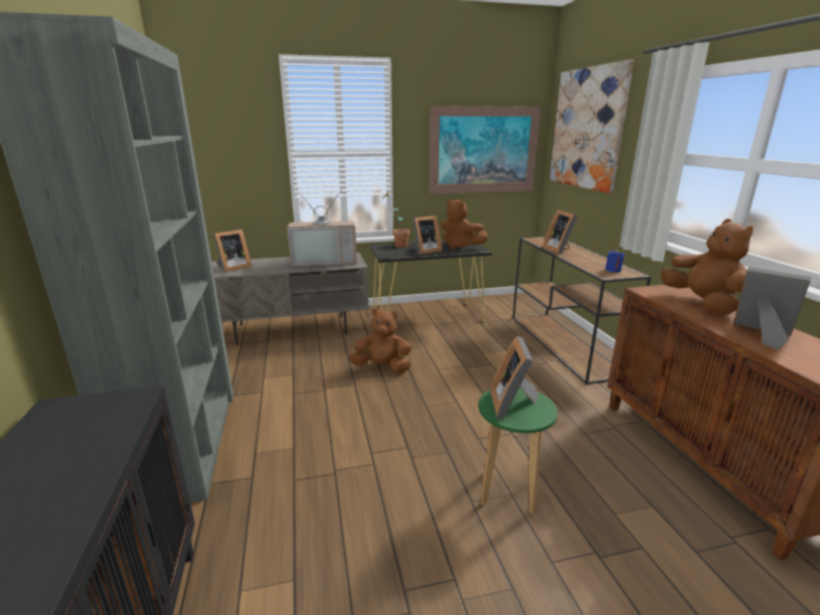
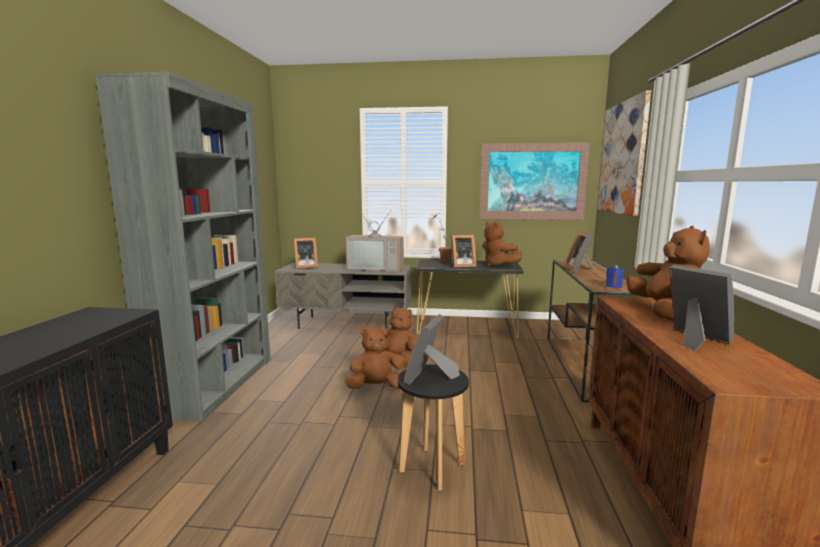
camera: 20 degrees right, 10 degrees down
(385, 407) = (376, 387): none -> brown plush toy
(509, 491) = (432, 468): green stool -> black stool

